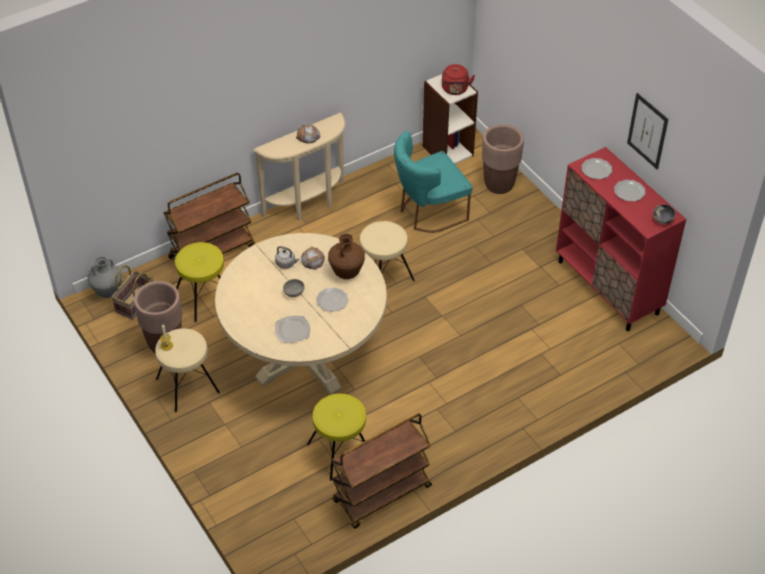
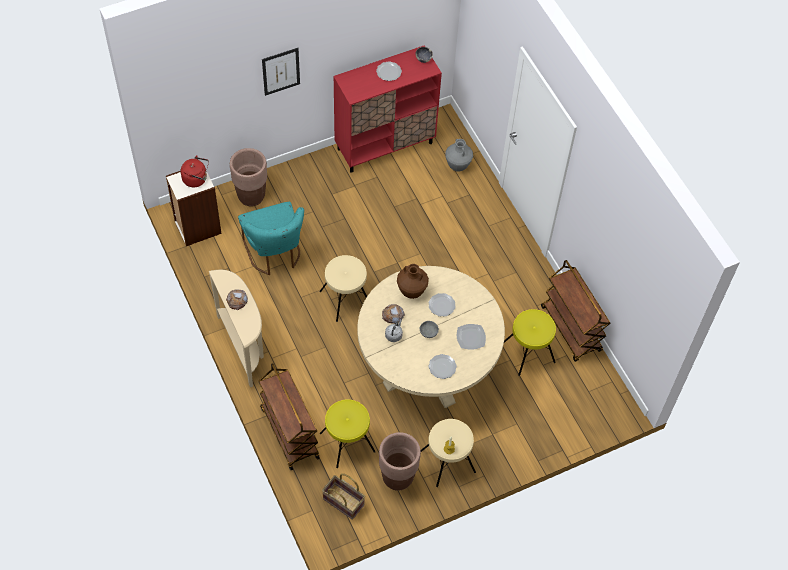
camera: 85 degrees left, 10 degrees up
(108, 292) = (325, 525): grey vase -> grey vase (457, 165)
(597, 170) = (360, 87): plate -> plate (442, 367)
(647, 131) = (368, 30): picture -> picture (281, 71)

